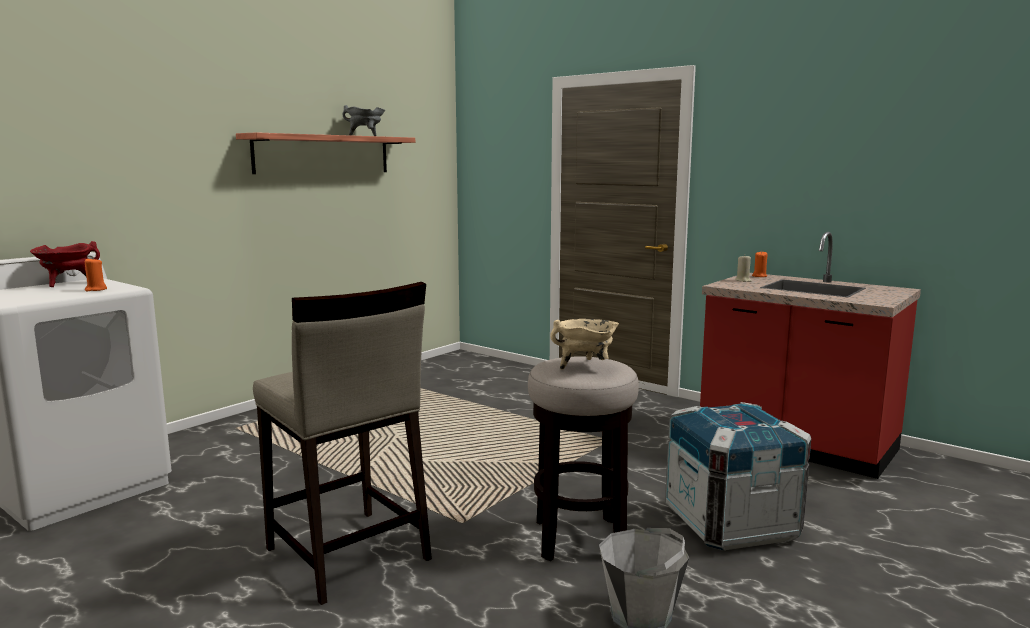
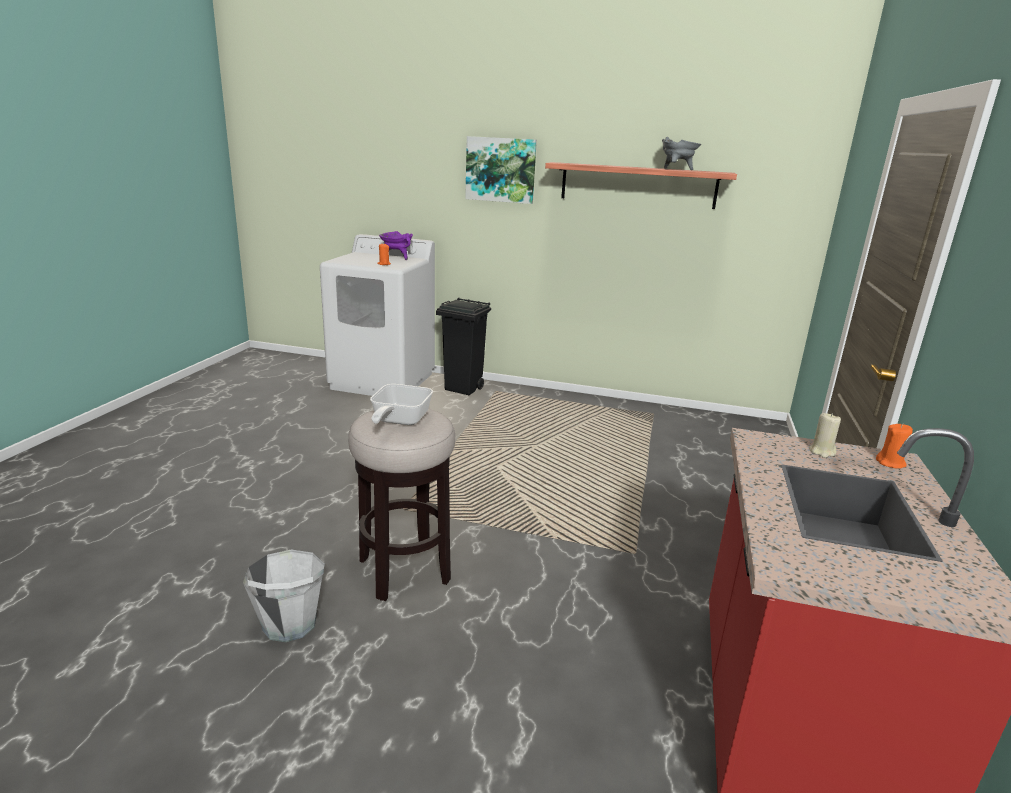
camera: 65 degrees right, 10 degrees up
(67, 284) = (397, 258): red cooking pot -> purple cooking pot
(174, 145) = (500, 170): none -> picture
(199, 443) = (463, 389): none -> black trash can
(347, 555) = (338, 478): beige stool -> none
(585, 366) = (398, 421): beige cooking pot -> frying pan
(731, 524) = (486, 668): crate -> none

